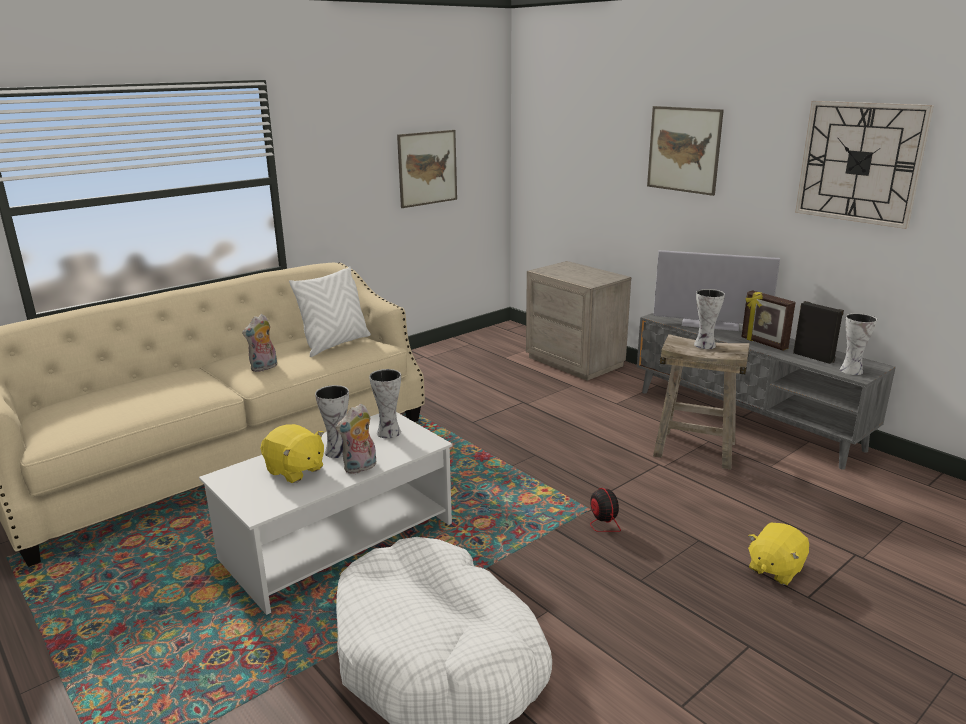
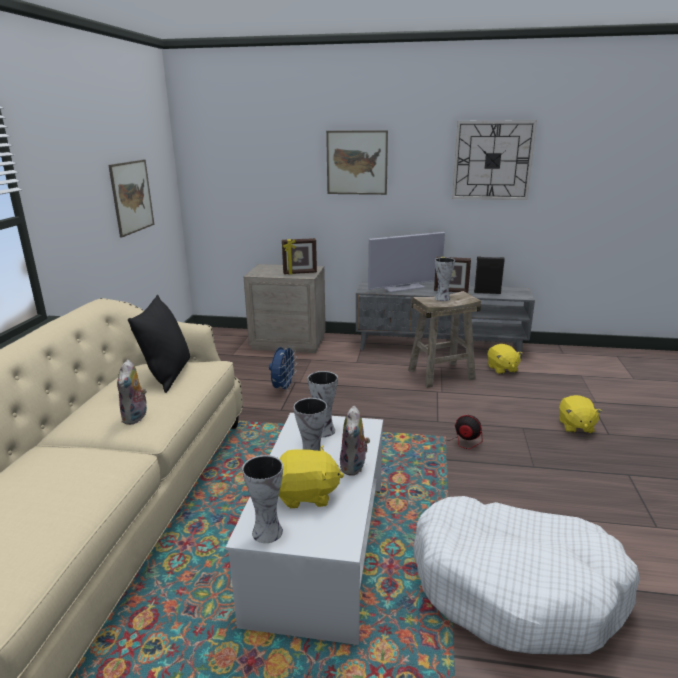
camera: 40 degrees left, 0 degrees up
(335, 344) = (168, 375): white pillow -> black pillow
(503, 404) = (283, 389): none -> blue fan
(588, 279) = (300, 273): none -> picture frame
(790, 471) = (502, 369): none -> yellow plush toy
(850, 370) = (515, 294): vase -> vase (266, 531)

